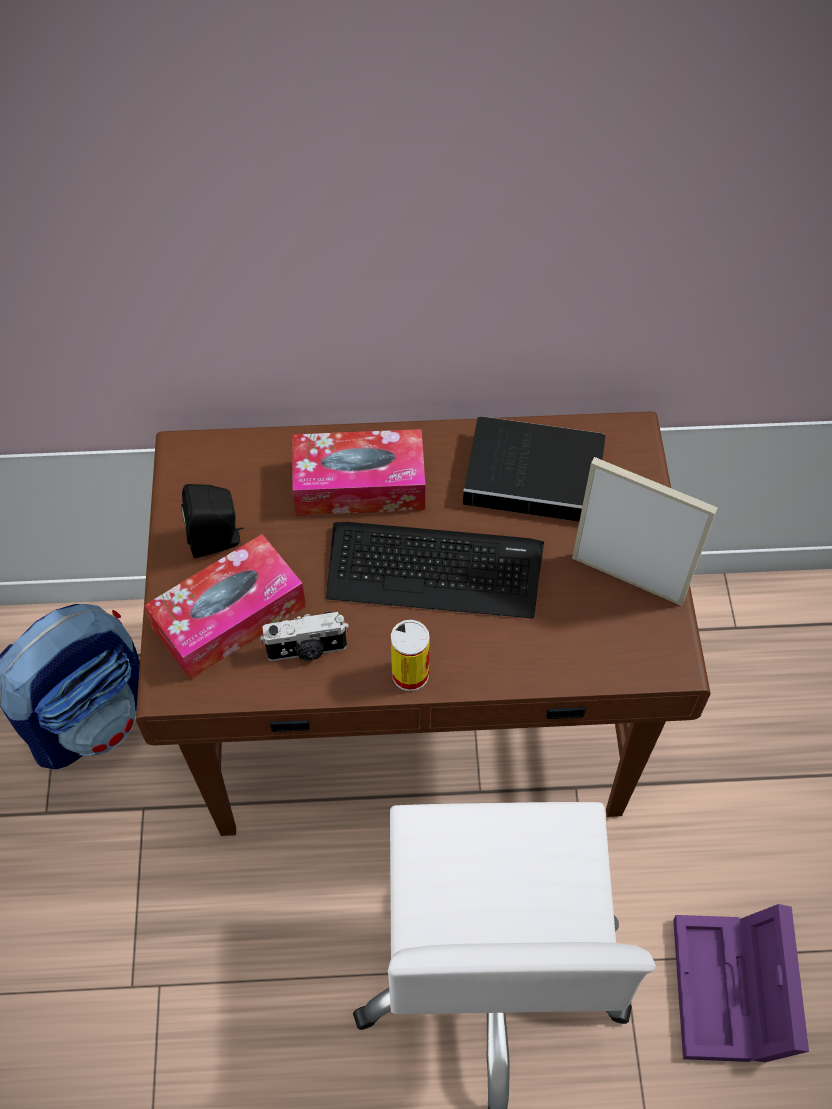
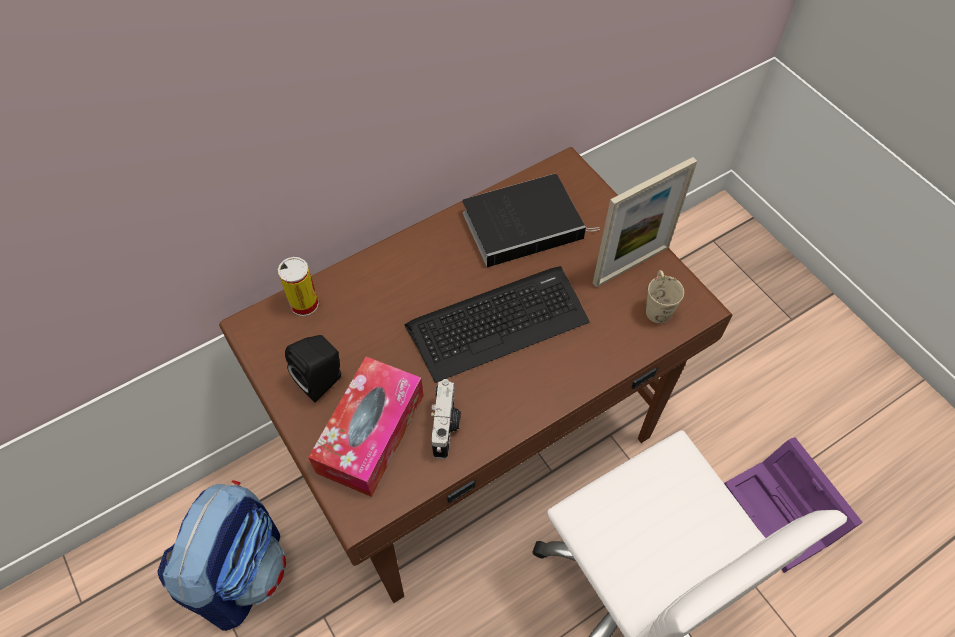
camera: 30 degrees left, 0 degrees up
(307, 650) = (446, 427): camera -> camera turned 45 degrees counterclockwise
(359, 485) = (404, 288): tissue box -> none
(410, 674) = (532, 406): can -> can (304, 304)
(624, 638) = (656, 305): none -> beige mug
(627, 579) = (631, 265): picture frame -> picture frame turned 150 degrees clockwise

